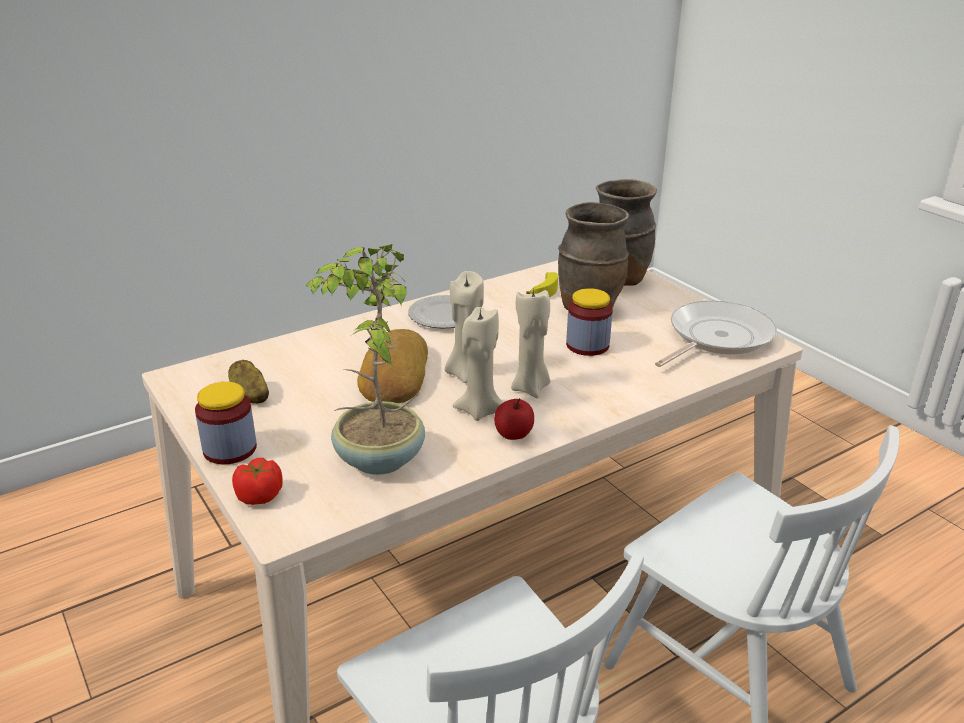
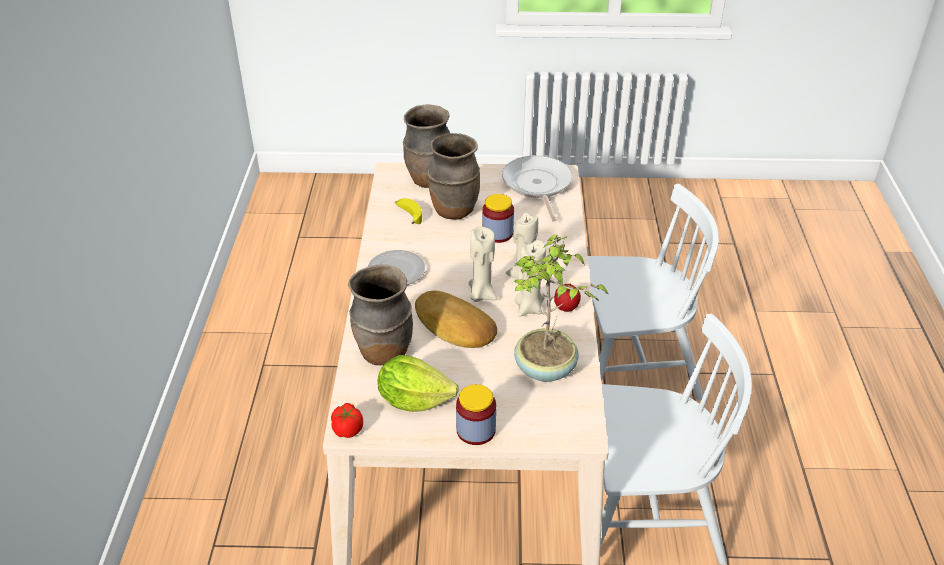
camera: 55 degrees left, 10 degrees up
(250, 395) = (414, 400): potato -> lettuce
(260, 496) = (541, 433): tomato -> tomato (348, 429)
(308, 354) = (383, 352): none -> brown vase

